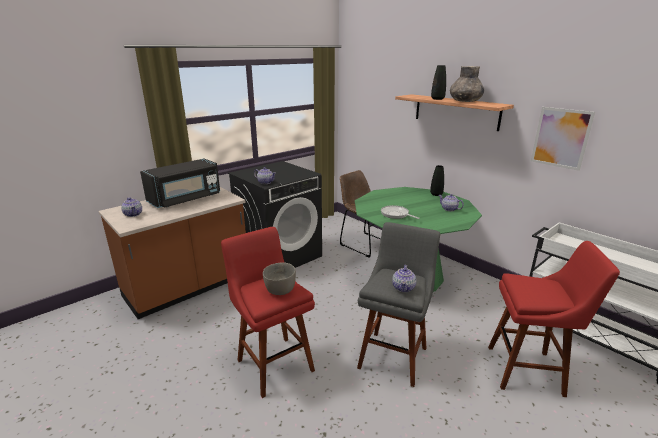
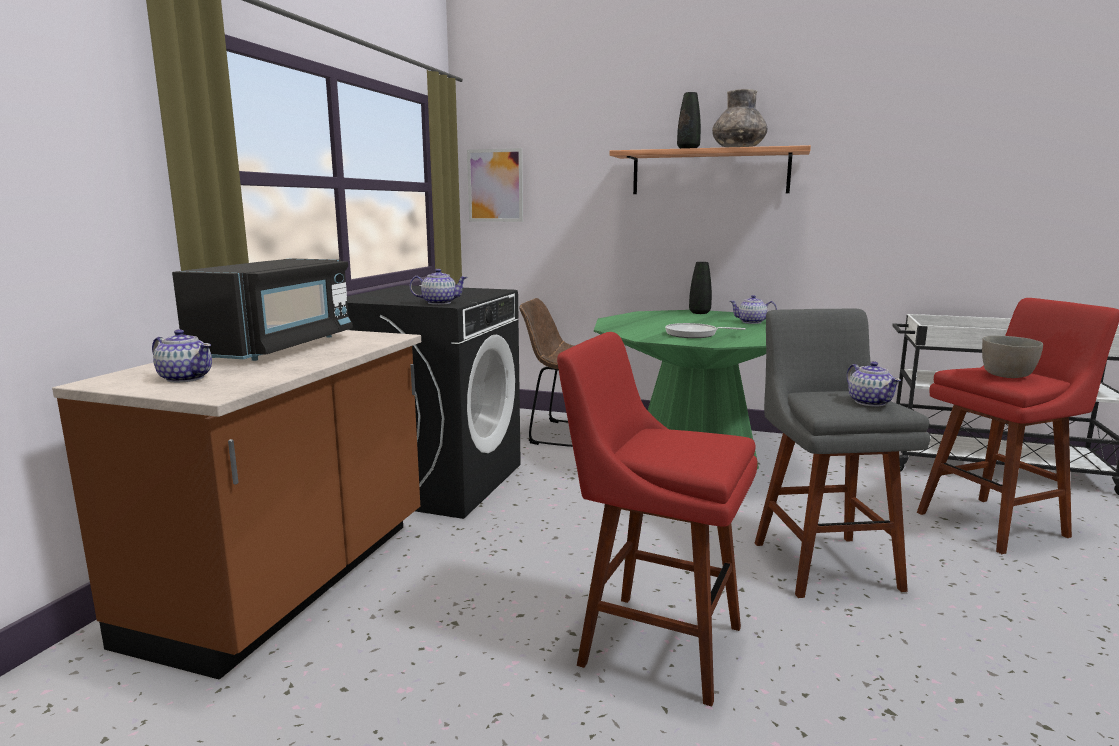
camera: 30 degrees left, 10 degrees down
(279, 290) = (702, 443): grey bowl -> grey bowl (1006, 376)
(561, 138) = (888, 189): picture -> picture (495, 185)

